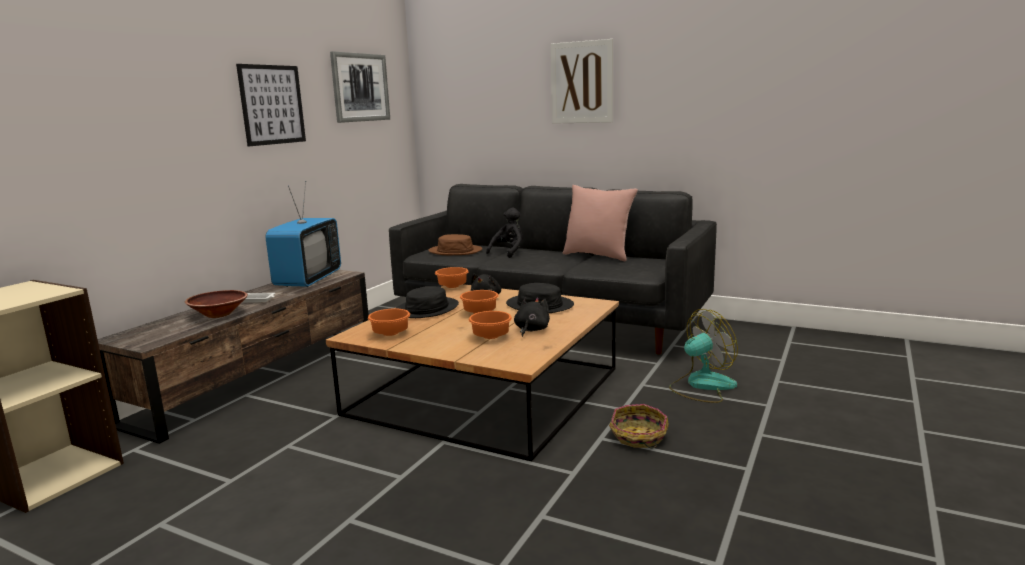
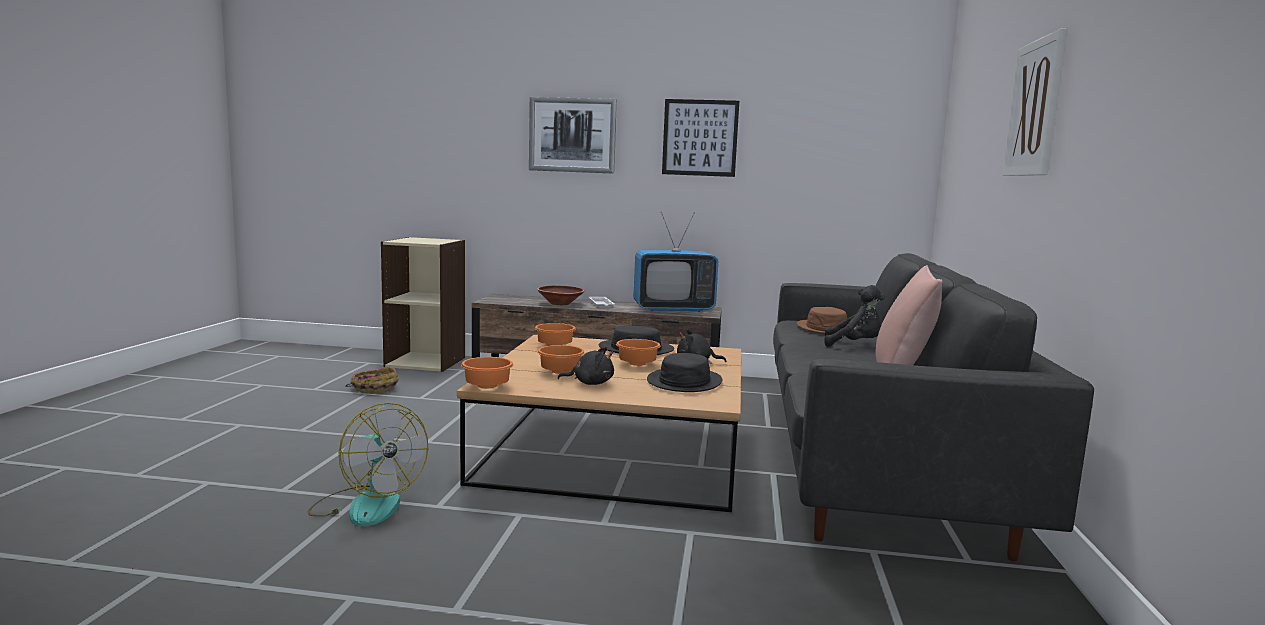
camera: 70 degrees right, 5 degrees down
(360, 87) = (837, 125): picture -> picture (572, 135)
(452, 287) = (723, 350): orange bowl -> orange bowl (485, 387)
(638, 437) = (527, 535): basket -> basket (374, 388)
(702, 386) = (716, 577): fan -> fan (367, 505)

